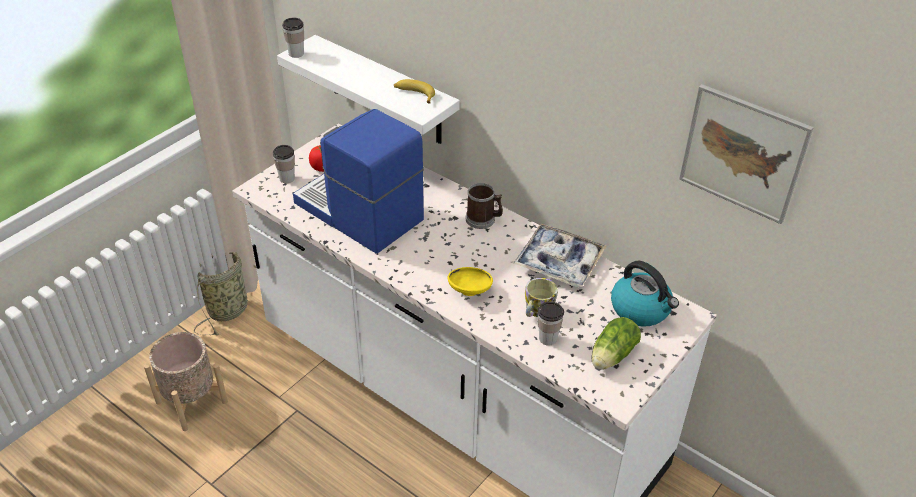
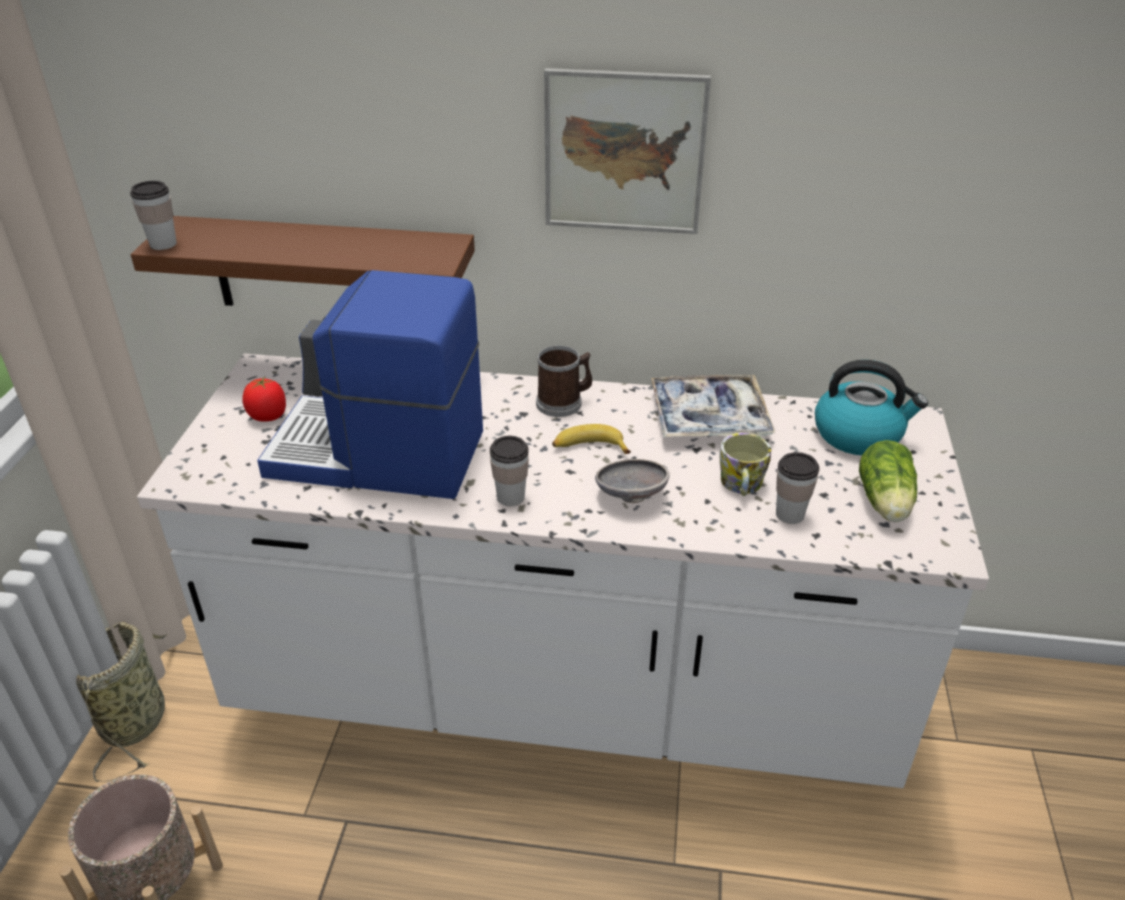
camera: 30 degrees left, 5 degrees down
(287, 178) = (221, 448): cup -> cup (511, 497)
(385, 91) = (327, 269): white shelf -> brown shelf
(414, 94) = (402, 244): banana -> banana (589, 448)
(470, 290) = (631, 495): yellow bowl -> grey bowl
(743, 153) = (975, 150): picture -> picture (624, 152)

